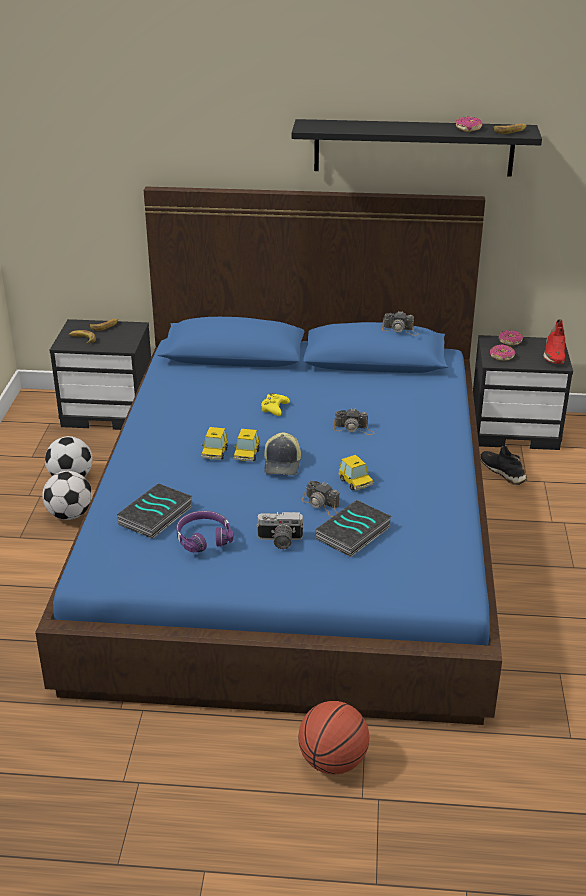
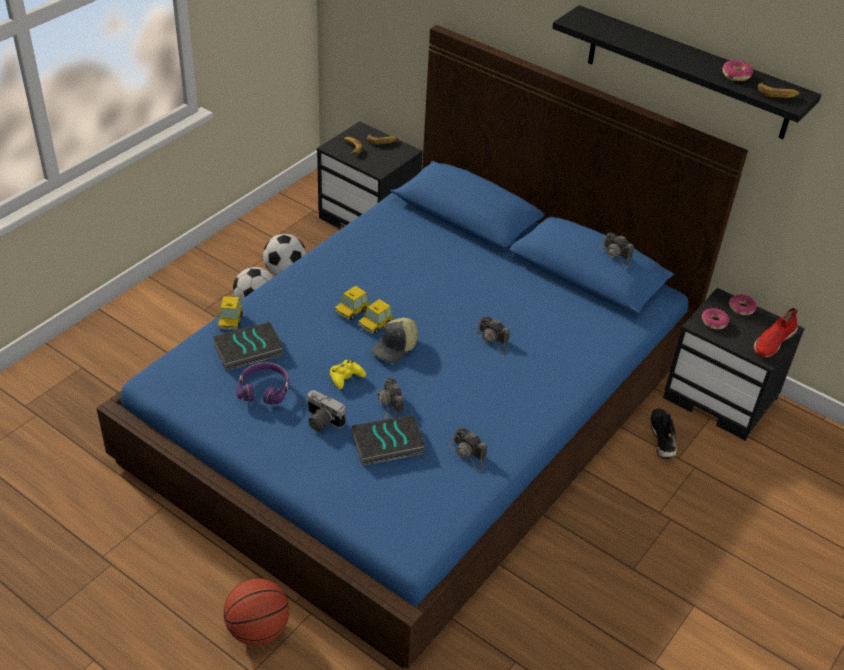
camera: 30 degrees right, 10 degrees up
(274, 408) = (444, 287): yellow game controller -> yellow game controller (345, 377)
(355, 482) = (439, 395): toy car -> toy car (230, 321)
(424, 512) = (468, 454): none -> camera

